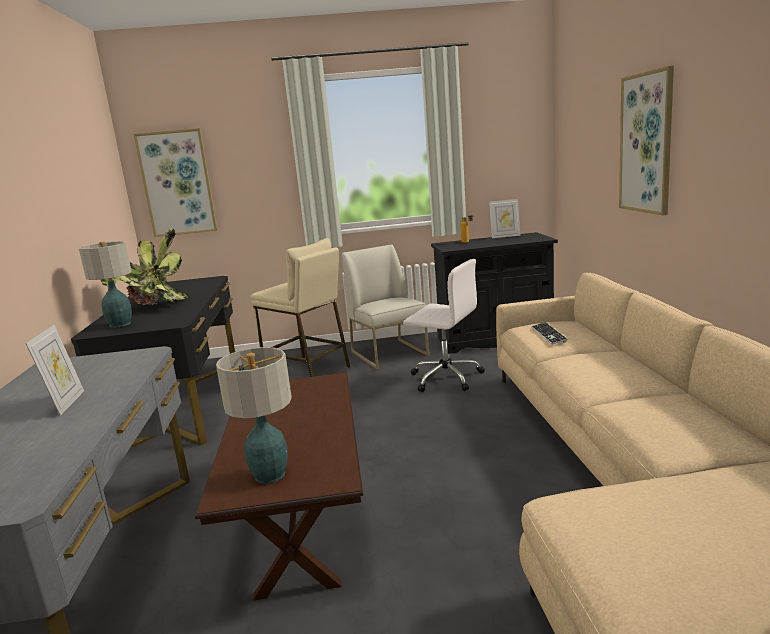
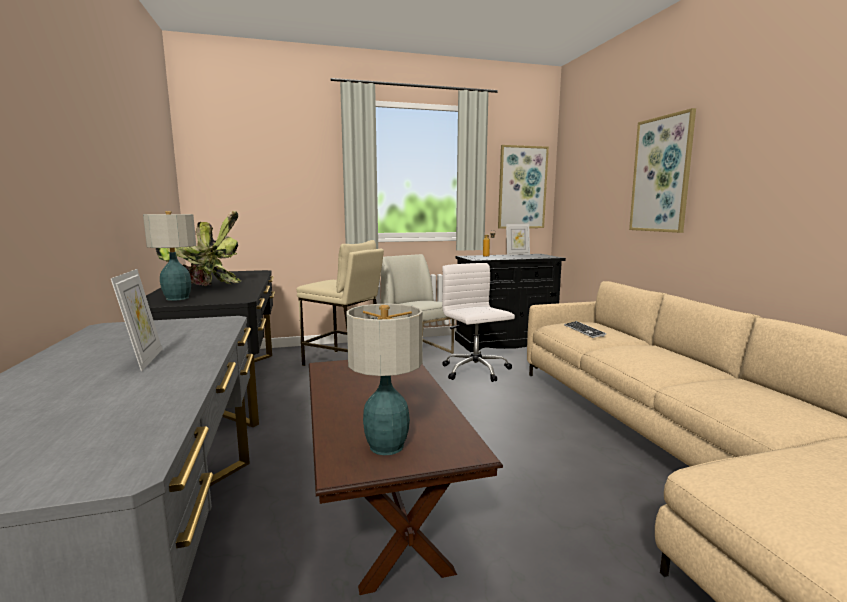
camera: 10 degrees left, 5 degrees down
(177, 183) = (229, 181): picture -> picture (522, 187)
(445, 378) = (476, 371): white office chair -> white office chair turned 135 degrees counterclockwise

